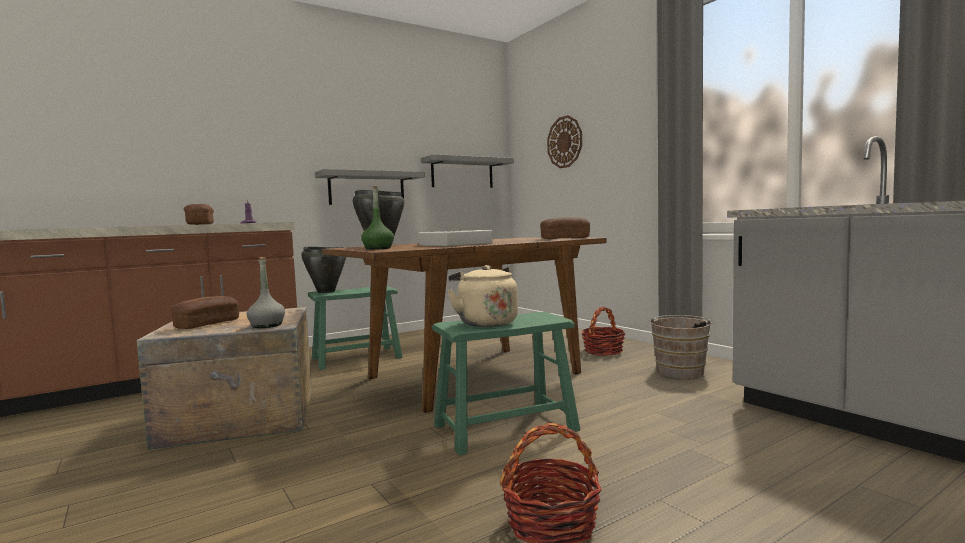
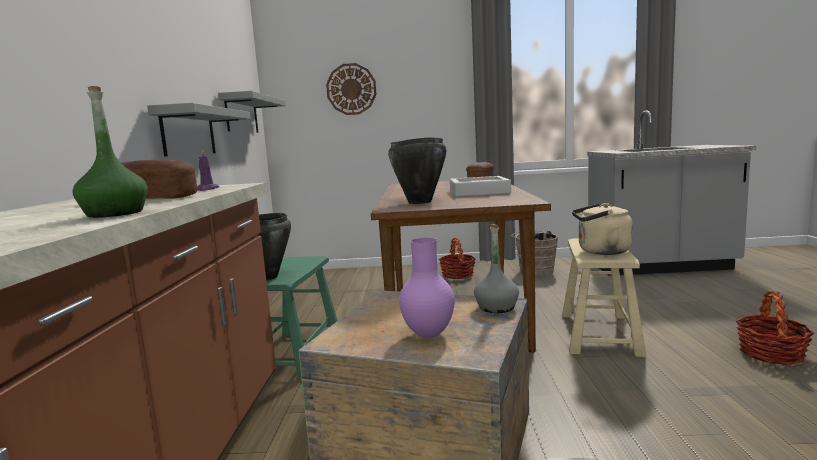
camera: 55 degrees left, 5 degrees up
(207, 324) = (428, 334): bread -> purple vase
(378, 248) = (480, 202): green bottle -> green bottle (115, 214)
(505, 427) = (599, 334): green stool -> beige stool

